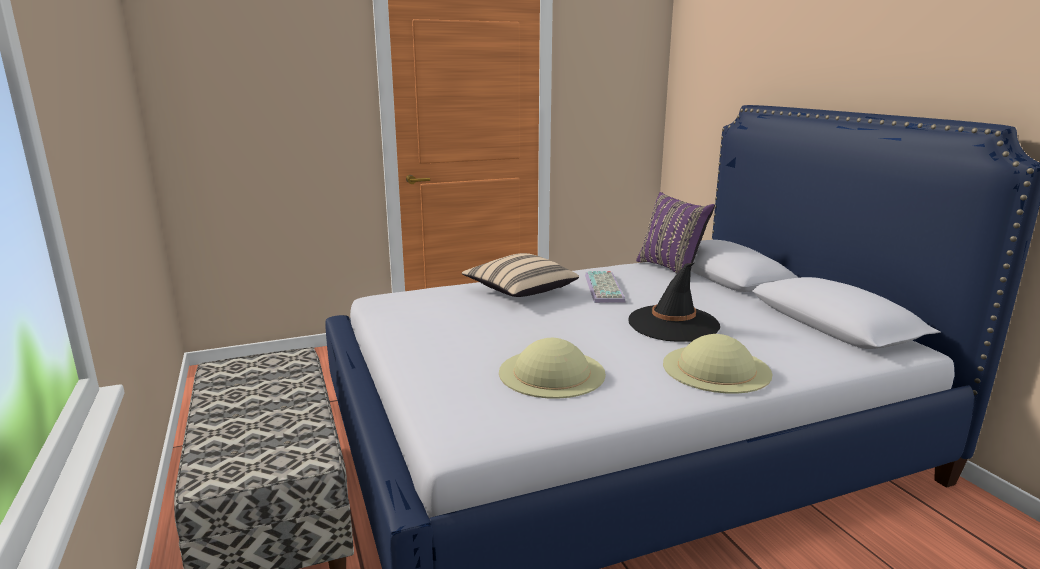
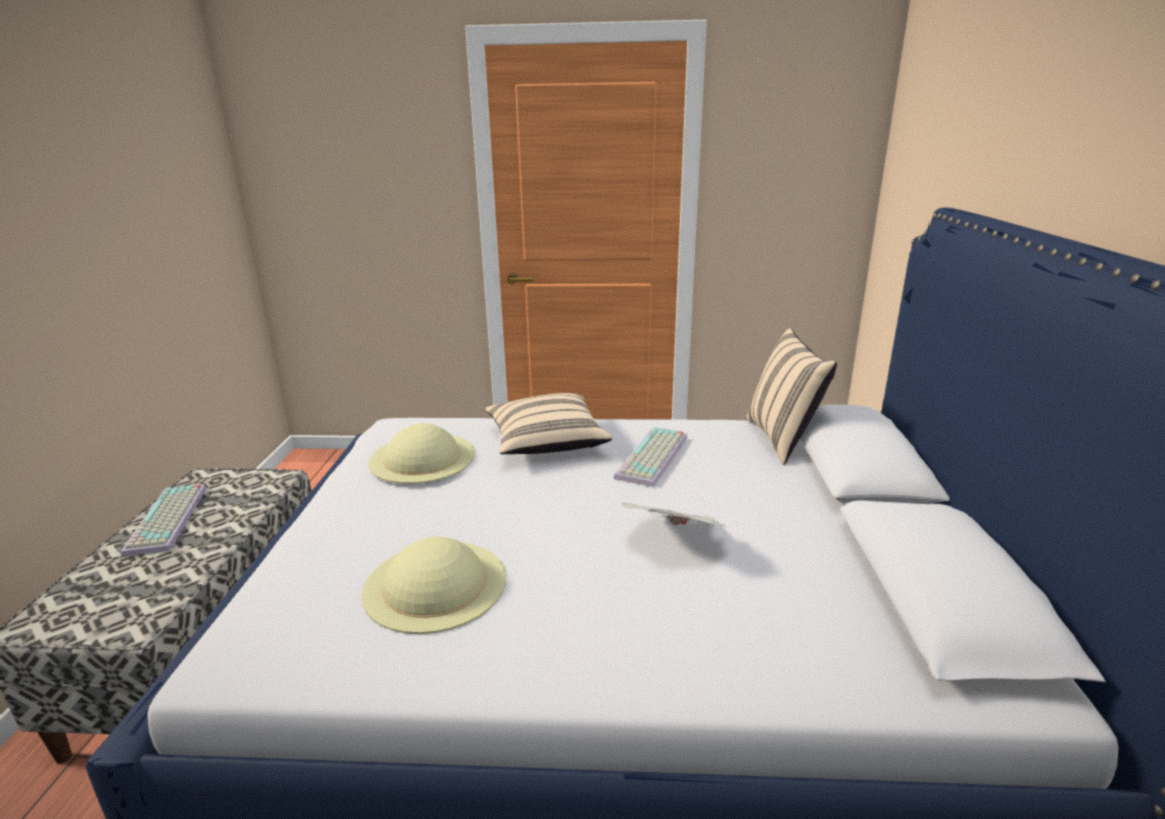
camera: 25 degrees right, 5 degrees up
(233, 397) = (169, 520): none -> keyboard
(671, 268) = (783, 439): purple pillow -> beige pillow
(673, 324) = (677, 539): black hat -> newspaper
(716, 368) = (649, 639): beige hat -> beige hat (422, 457)

